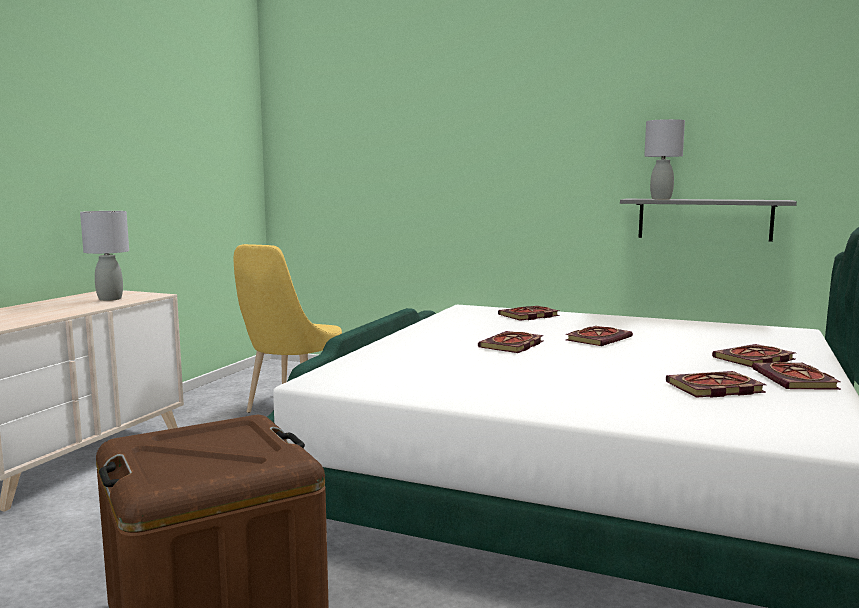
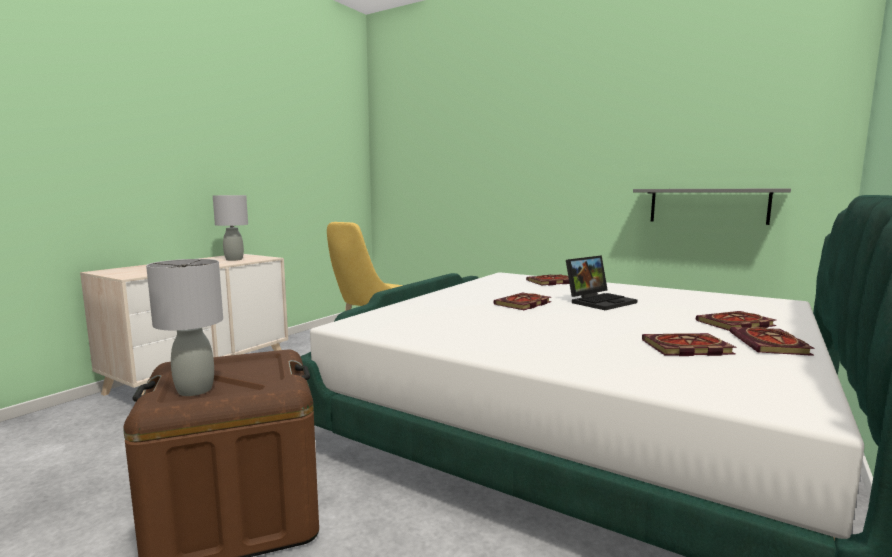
camera: 10 degrees right, 0 degrees up
(598, 338) = (599, 301): book -> laptop
(661, 198) = (669, 188): grey table lamp -> grey table lamp (194, 390)

